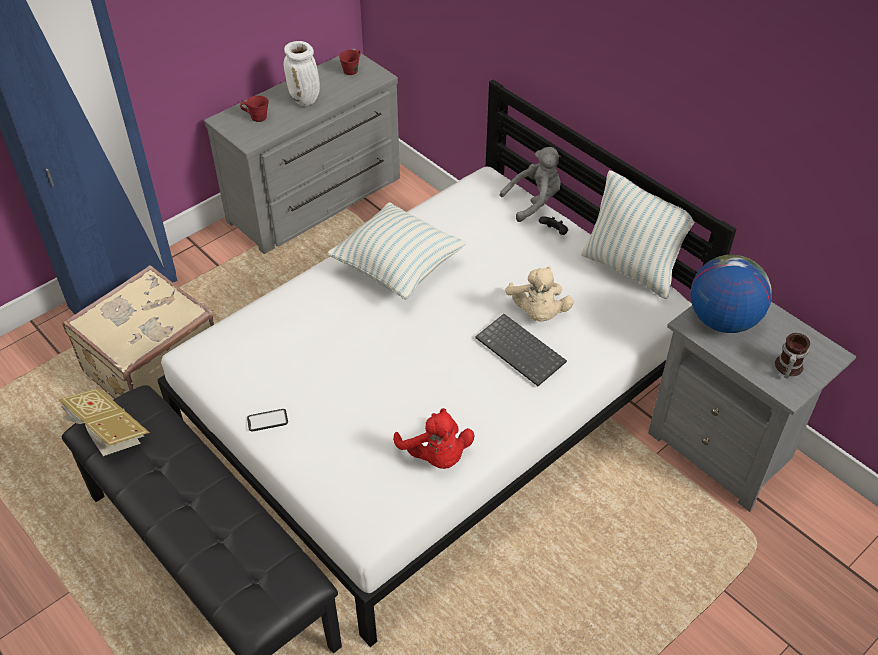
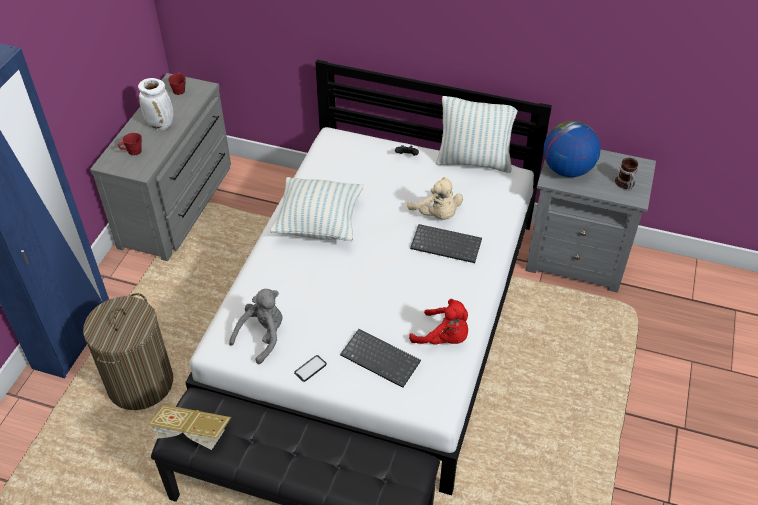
camera: 30 degrees left, 0 degrees up
(150, 366) = (140, 383): beige suitcase -> laundry basket
(350, 446) = (382, 358): none -> keyboard
(534, 201) = (377, 140): grey plush toy -> grey plush toy (262, 336)

